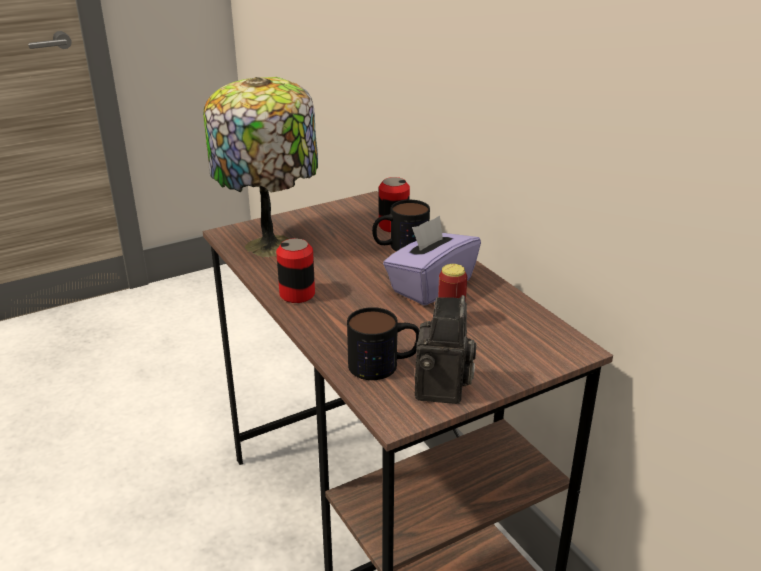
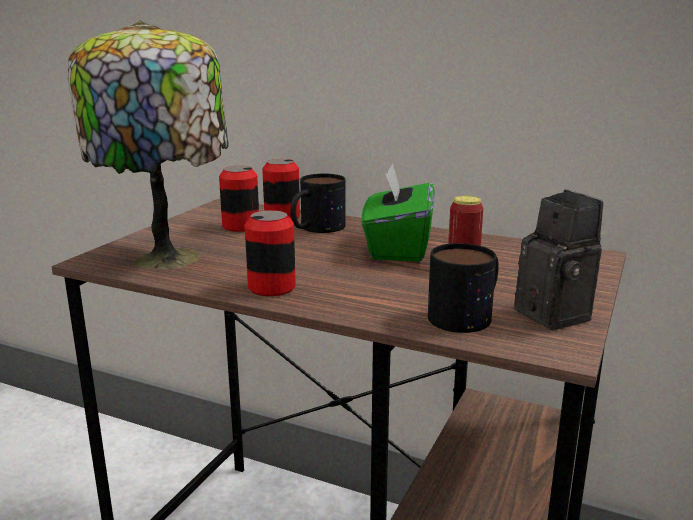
camera: 35 degrees left, 10 degrees down
(352, 228) = (241, 226): none -> can
(430, 286) = (397, 247): purple tissue box -> green tissue box

